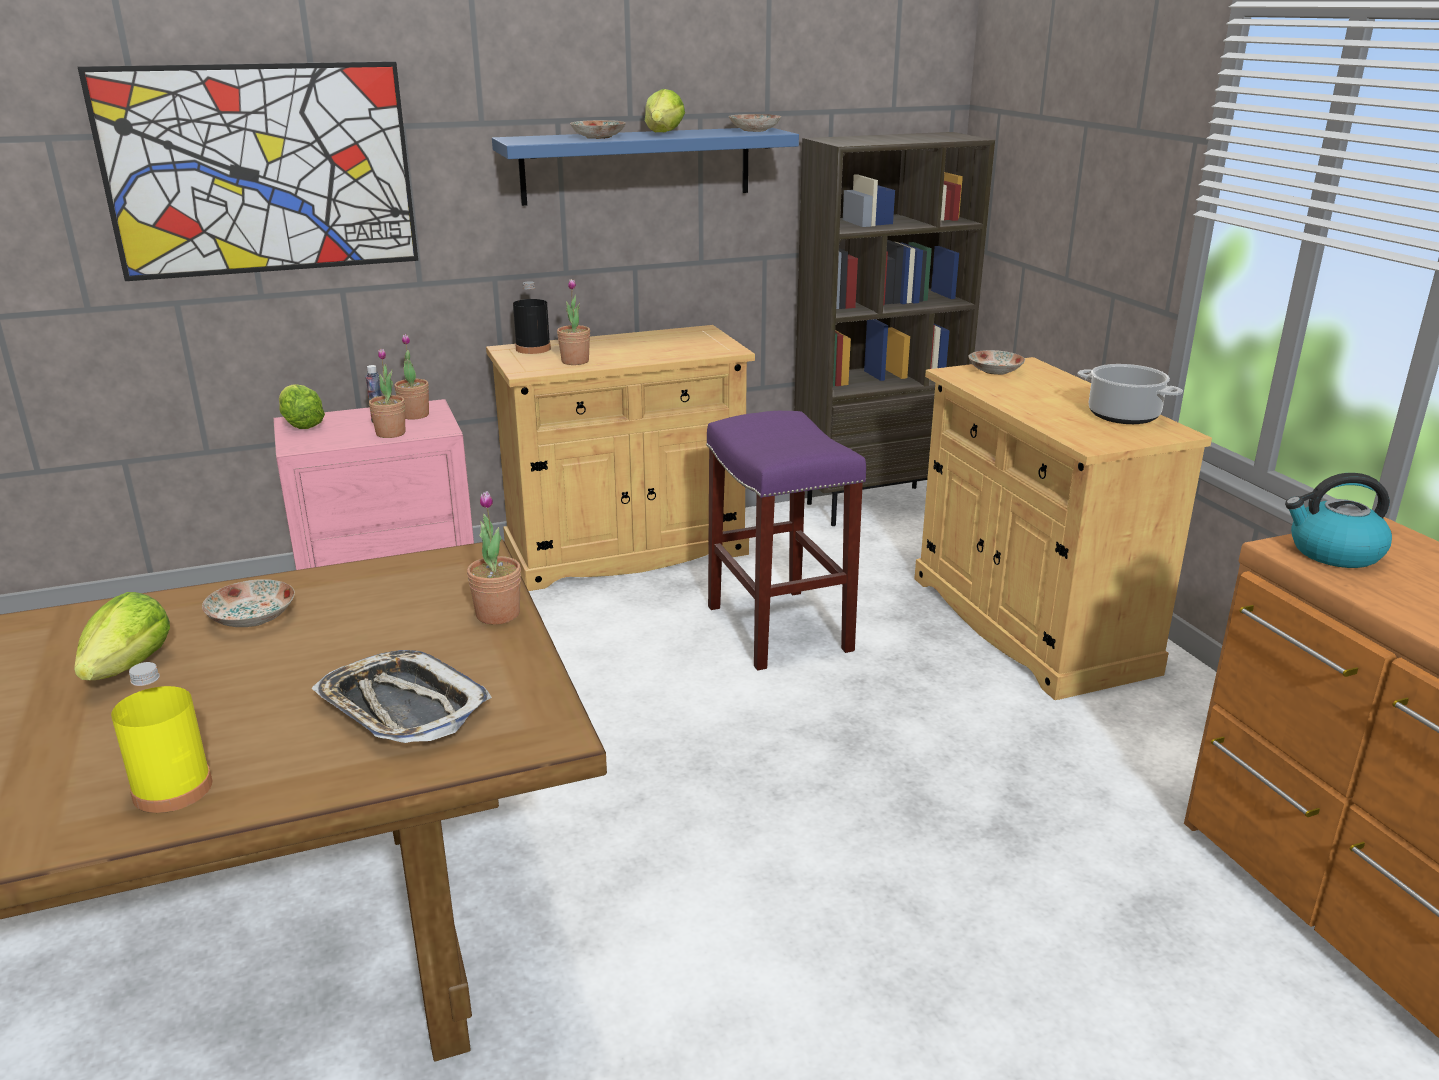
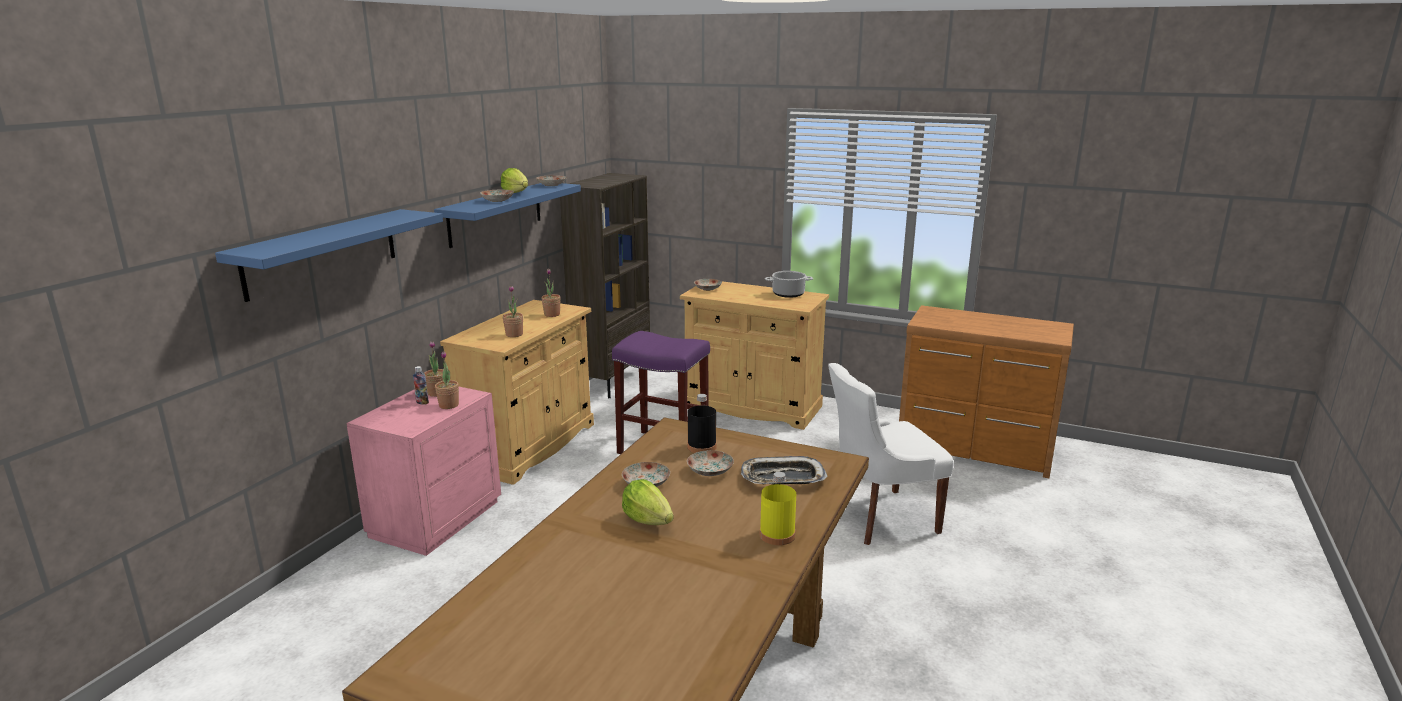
camera: 45 degrees left, 5 degrees down
(260, 170) = (322, 253): picture -> blue shelf
(301, 425) = (379, 419): lettuce -> none
(351, 643) = (710, 471): none -> plate
(498, 614) = (735, 439): potted plant -> potted plant (552, 314)
(533, 349) = (472, 335): black bottle -> black bottle (701, 447)
(923, 927) = (880, 517): none -> white chair
(1333, 553) = (932, 320): kettle -> none

